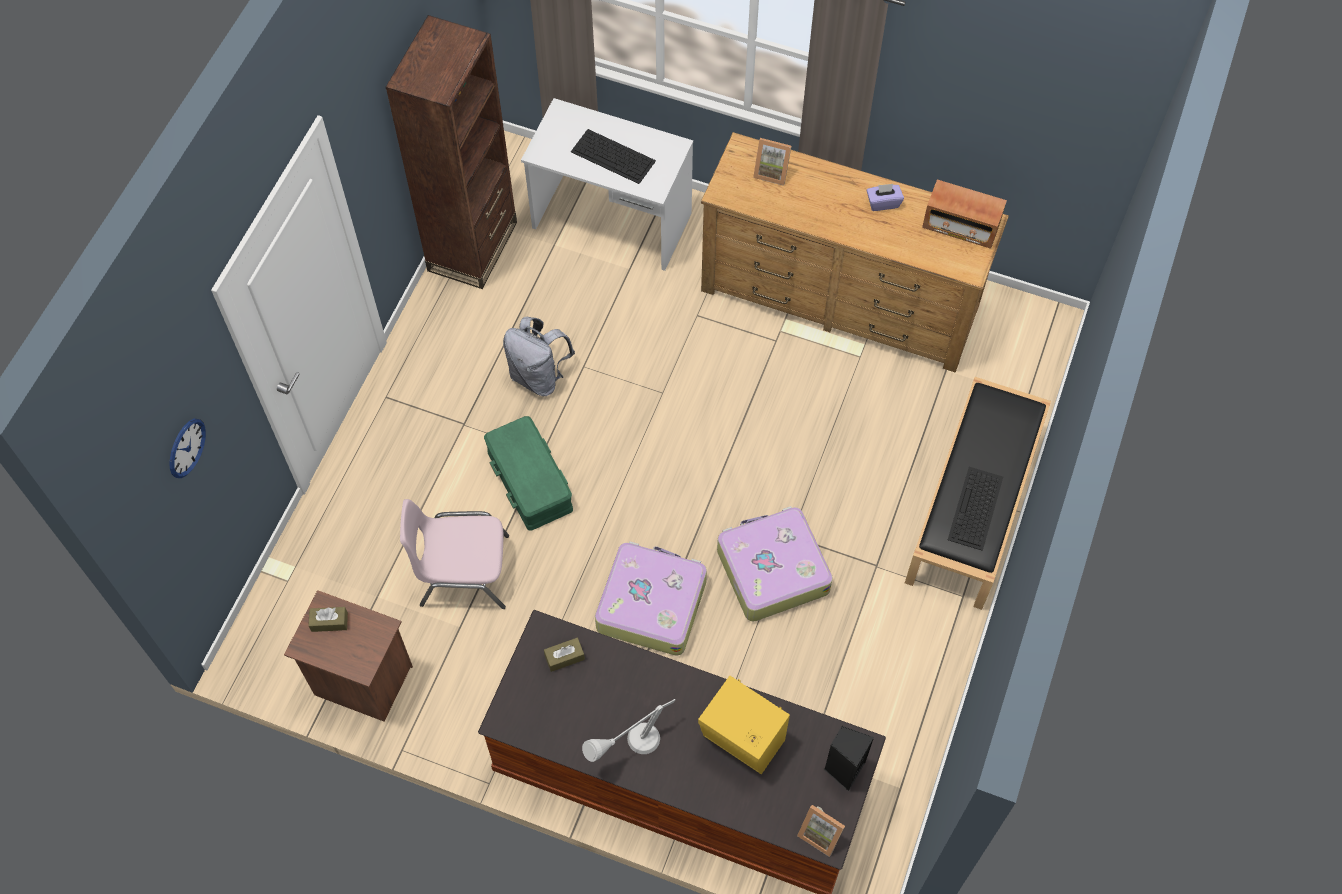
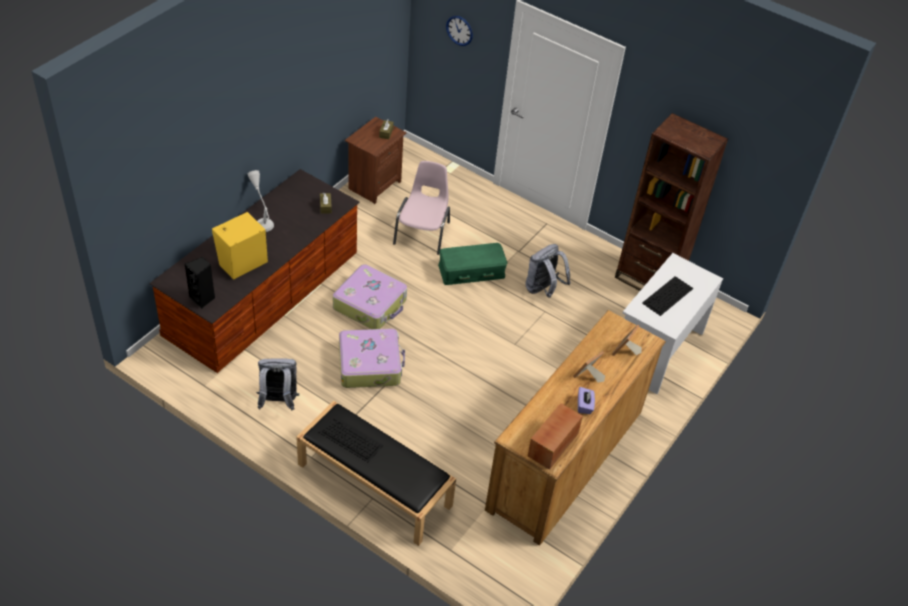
camera: 100 degrees right, 15 degrees down
(821, 833) = (173, 280): picture frame -> picture frame (588, 377)
(887, 672) = (278, 401): none -> grey backpack

